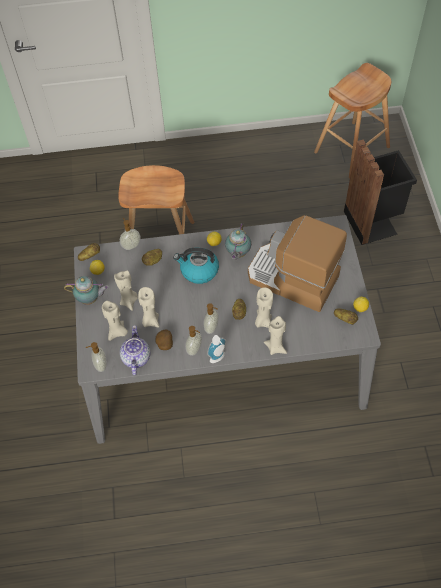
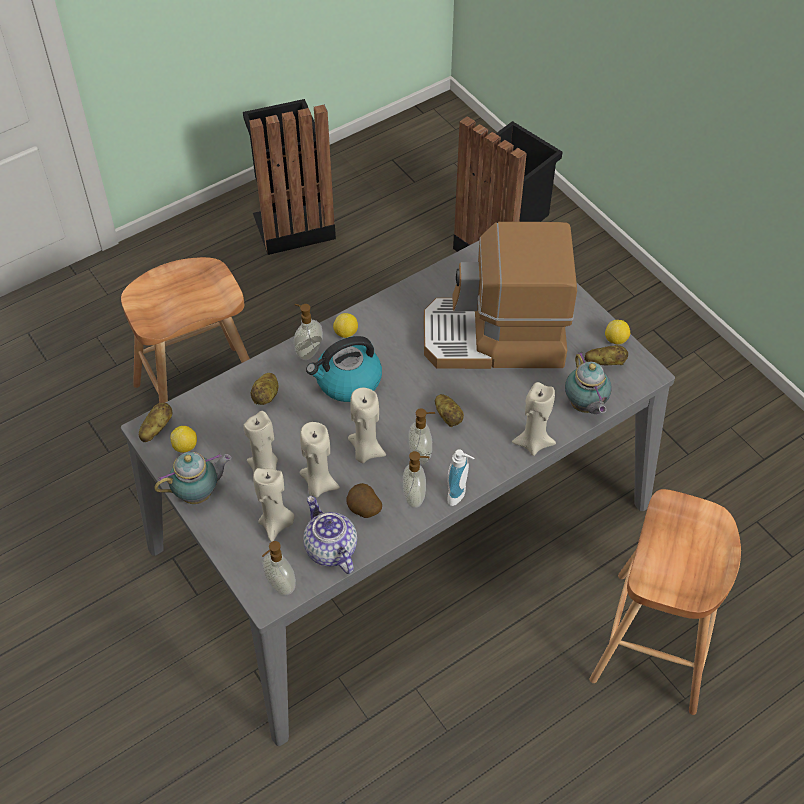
camera: 30 degrees left, 5 degrees down
(131, 245) = (215, 387): soap dispenser -> soap dispenser (308, 351)
(237, 254) = (391, 335): teapot -> teapot (585, 406)
(262, 162) = (292, 223): none -> black trash can
(263, 321) = (491, 414): beige candle -> beige candle (365, 451)
(352, 149) = (414, 160): brown stool -> brown stool (655, 641)

